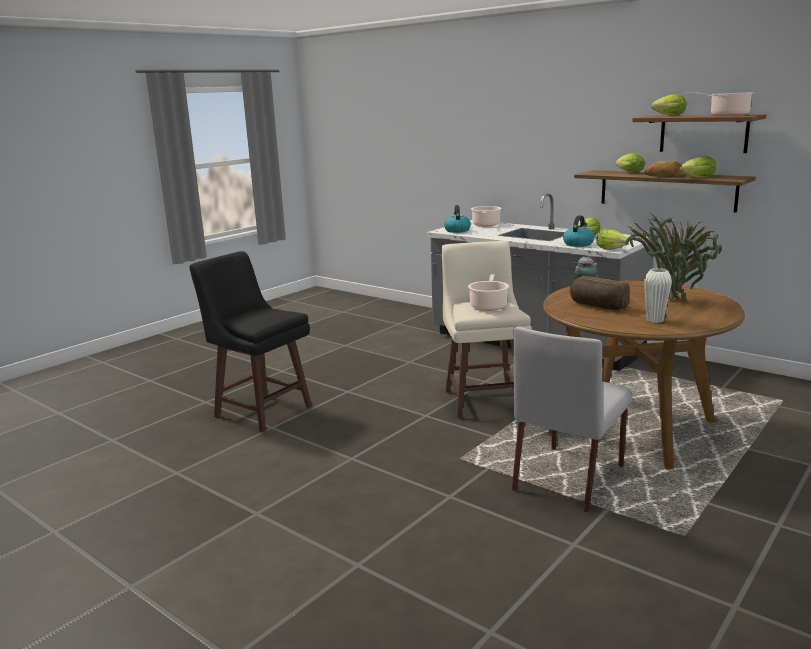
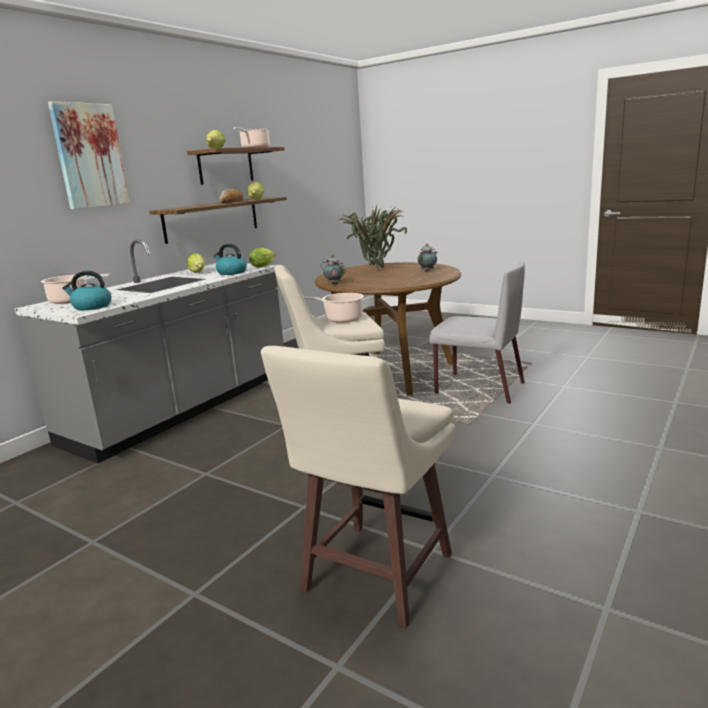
camera: 95 degrees left, 0 degrees up
(262, 410) = (374, 574): black stool -> beige stool
(549, 119) = (89, 156): none -> picture
(597, 306) = (394, 280): bread -> none
(628, 172) = (192, 206): lettuce -> none
(655, 320) = (428, 271): white vase -> teapot

